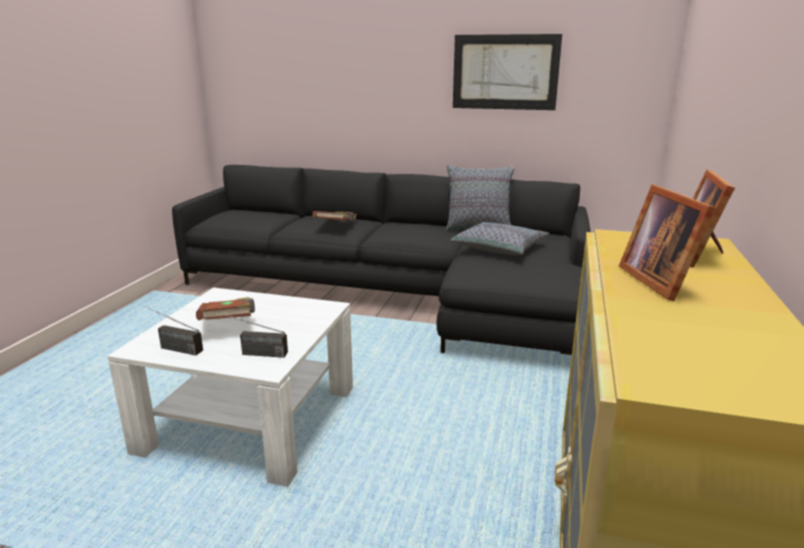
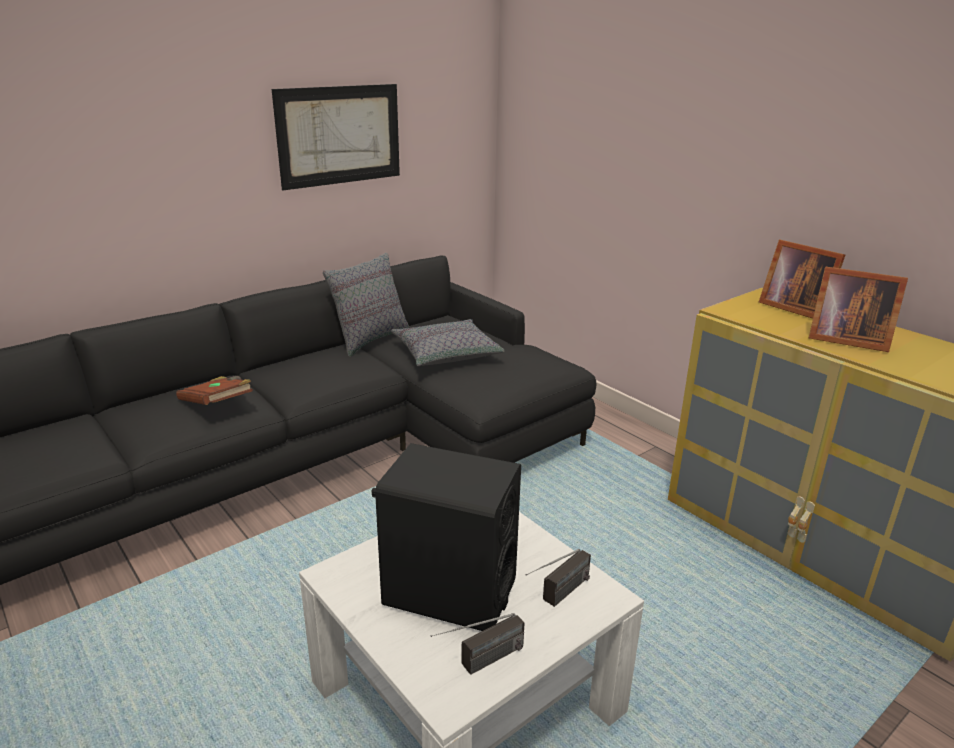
camera: 55 degrees left, 5 degrees up
(228, 323) = (449, 592): brown book -> black speaker

